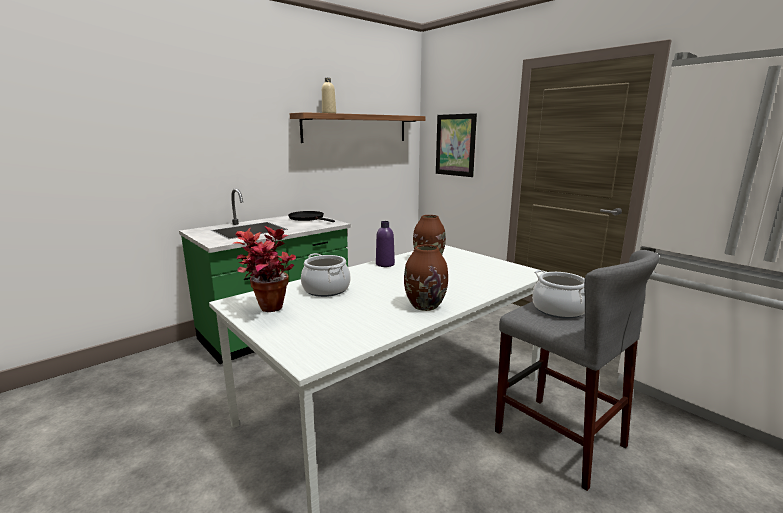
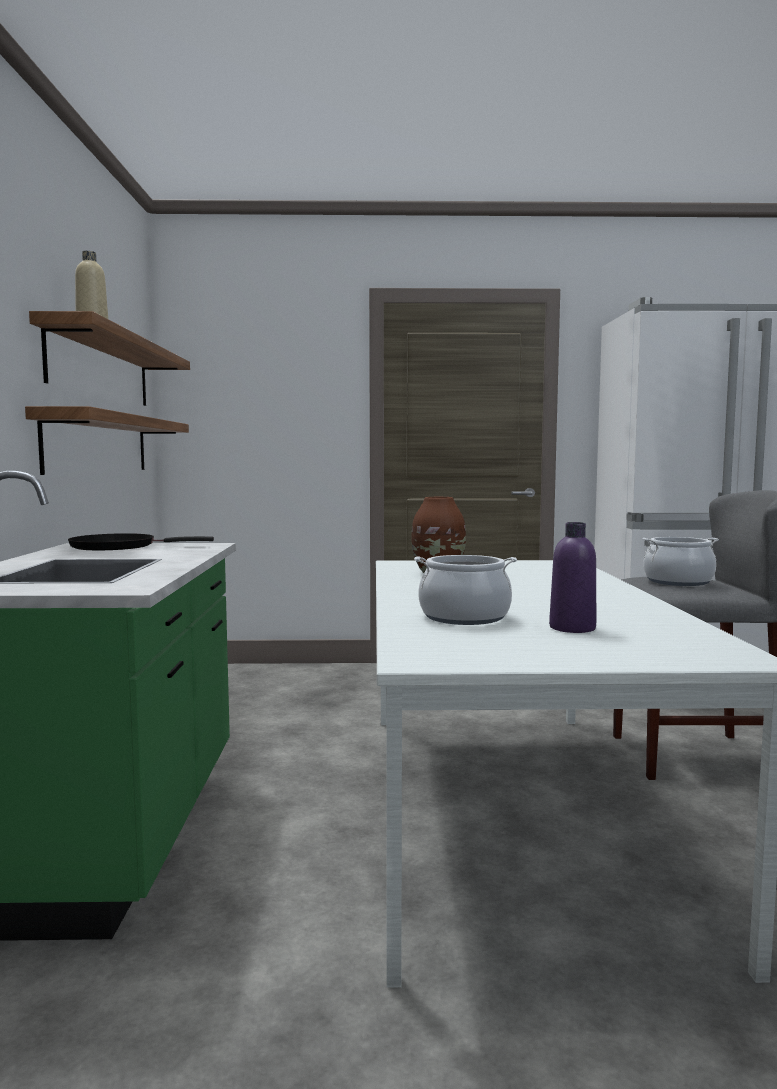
camera: 50 degrees left, 10 degrees down
(268, 312) = (512, 650): potted plant -> none
(351, 165) = (99, 444): none -> shelf
(385, 264) = (409, 585): purple bottle -> purple bottle (572, 628)
(425, 305) = (612, 600): brown vase -> none
(455, 145) = (247, 415): picture -> none

